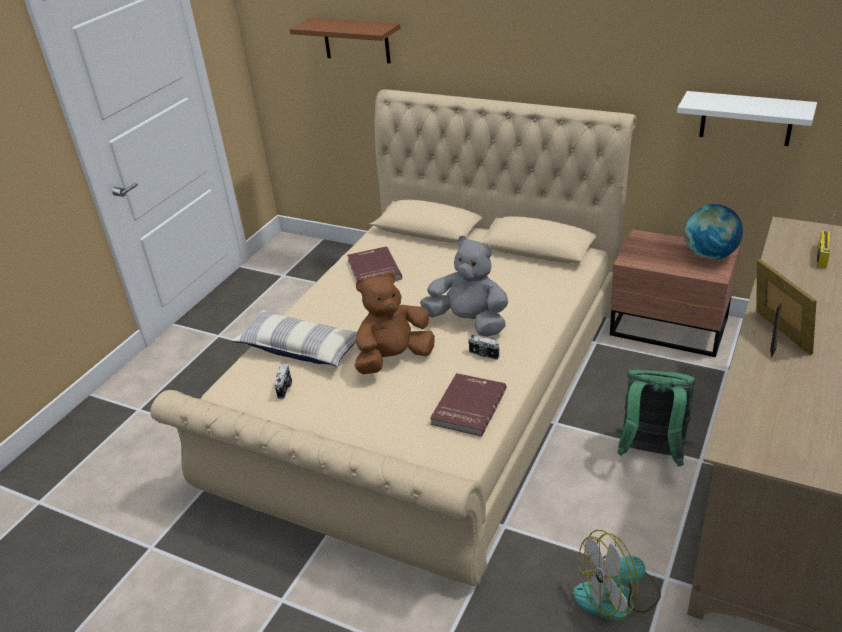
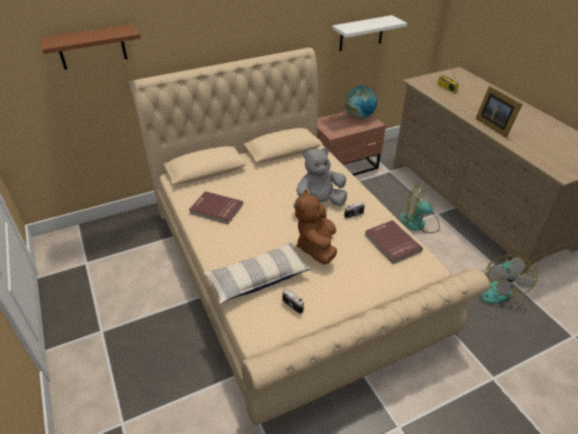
camera: 55 degrees left, 5 degrees up
(651, 453) = (418, 223): green backpack -> fan
(776, 336) = (493, 126): picture frame -> picture frame turned 135 degrees counterclockwise

